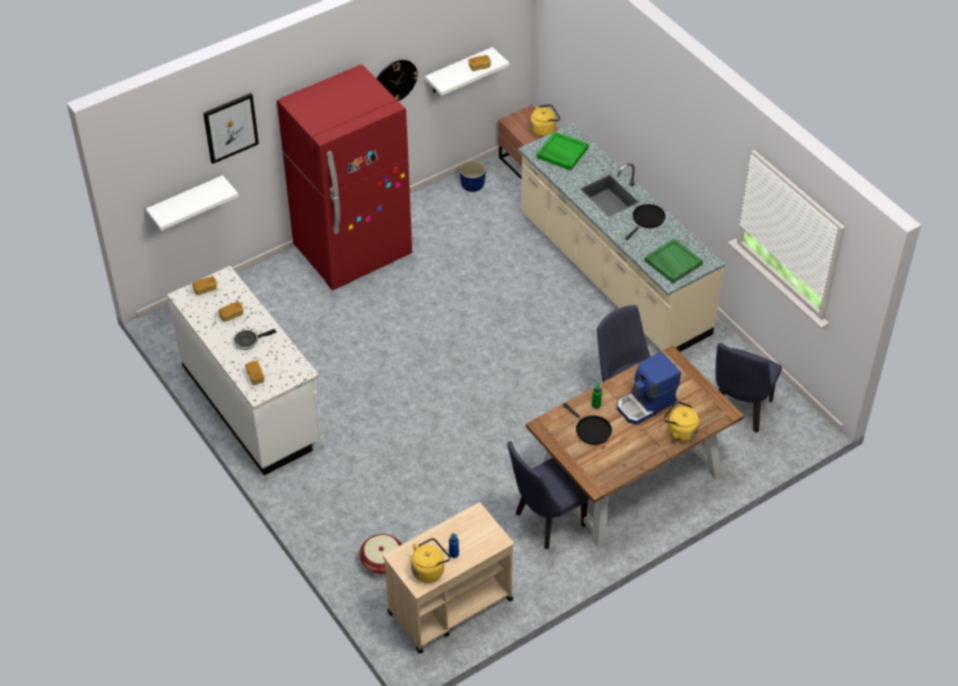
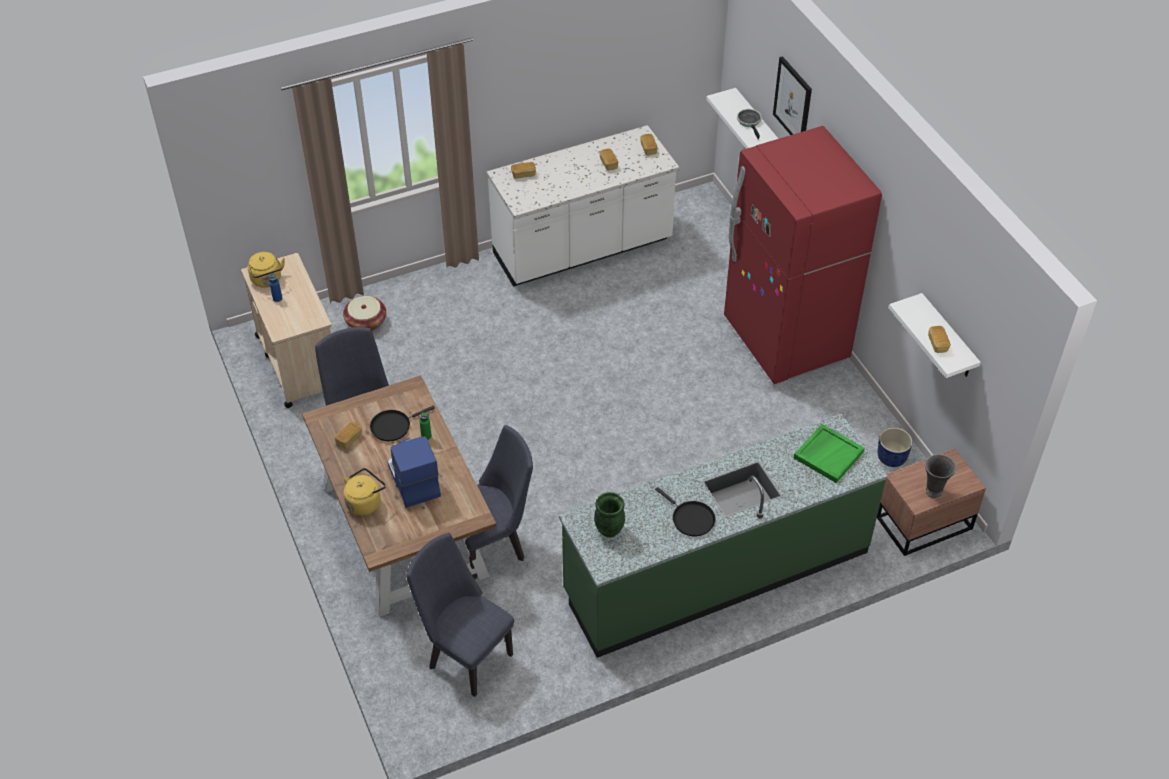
camera: 100 degrees right, 0 degrees up
(248, 341) = (571, 172): frying pan -> frying pan (749, 122)
(395, 81) = (900, 257): wall clock -> none
(544, 129) = (933, 492): yellow kettle -> grey vase
(612, 275) = (716, 572): beige counter -> green counter
(615, 458) = (349, 439): none -> bread
(672, 262) = (609, 529): green tray -> green vase

